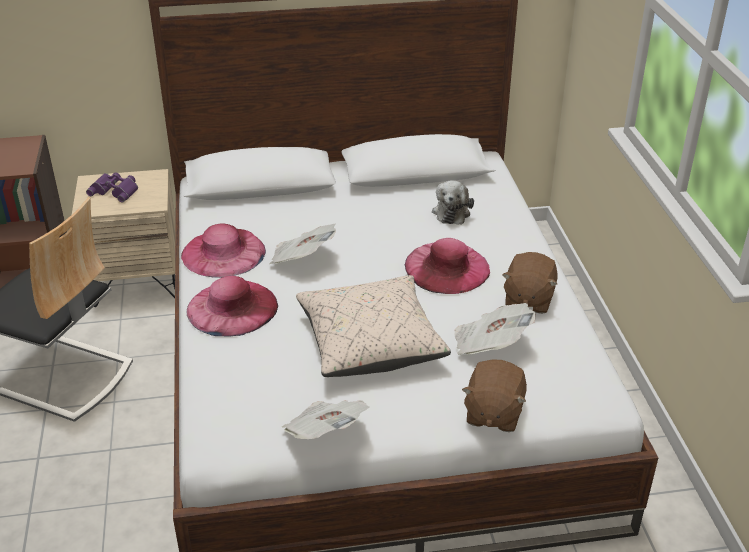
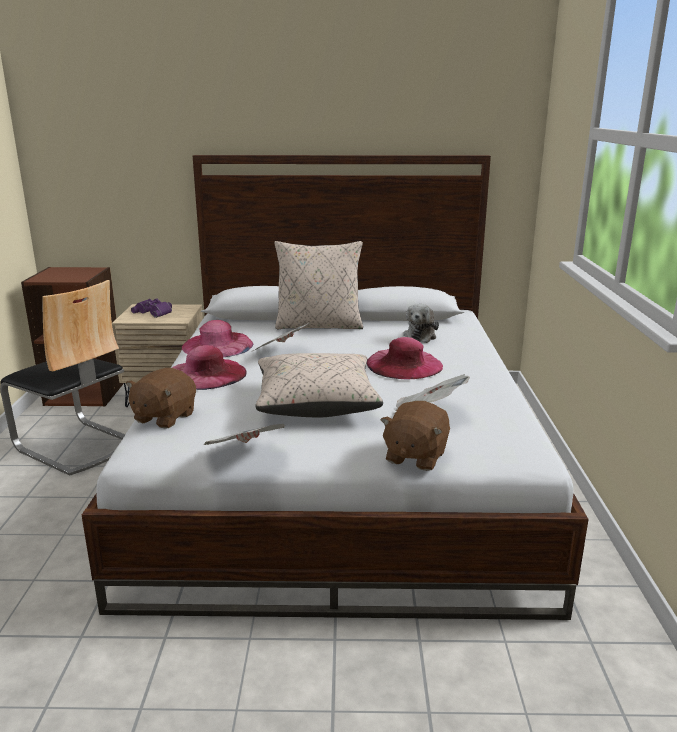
camera: 10 degrees right, 15 degrees down
(329, 202) = (319, 326): none -> beige pillow
(528, 299) = (473, 388): brown plush toy -> brown plush toy (164, 417)

